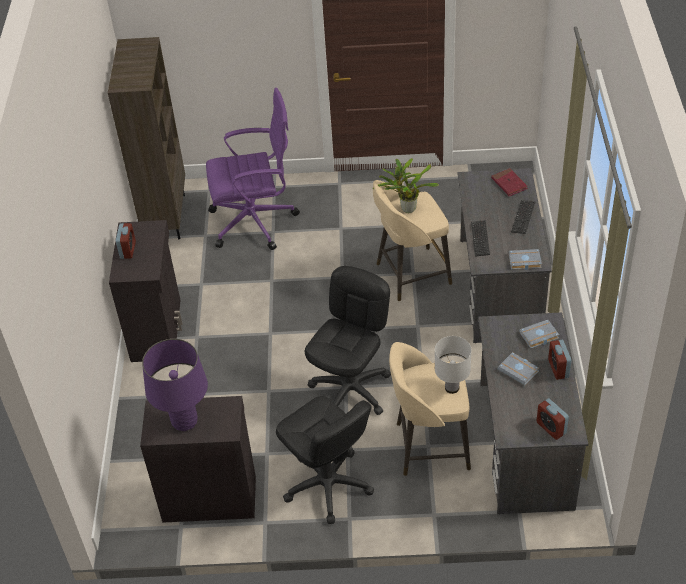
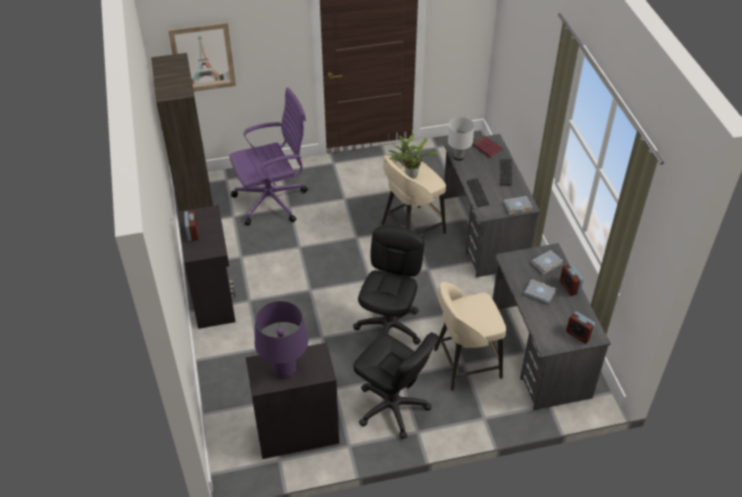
camera: 15 degrees left, 0 degrees up
(181, 44) = (203, 58): none -> picture
(451, 388) = (489, 313): white table lamp -> white table lamp (458, 157)

